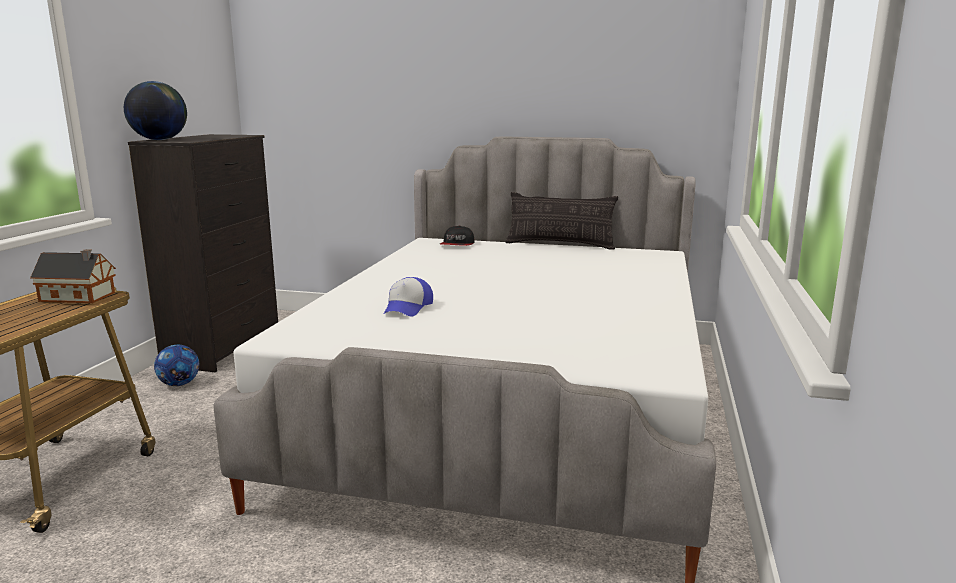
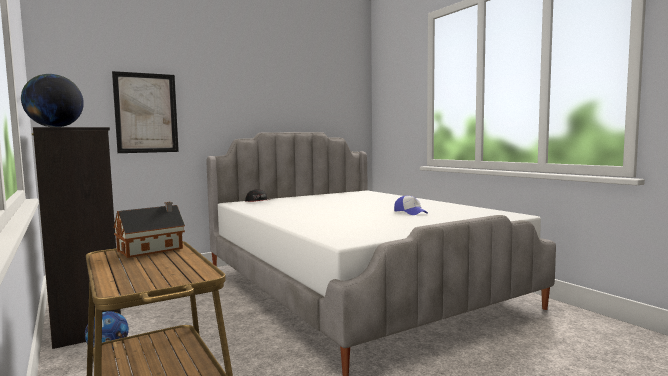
camera: 45 degrees left, 10 degrees down
(350, 107) = (146, 113): none -> picture
(408, 308) = (348, 221): cap -> cap (410, 212)
(560, 245) = (309, 195): pillow -> none

